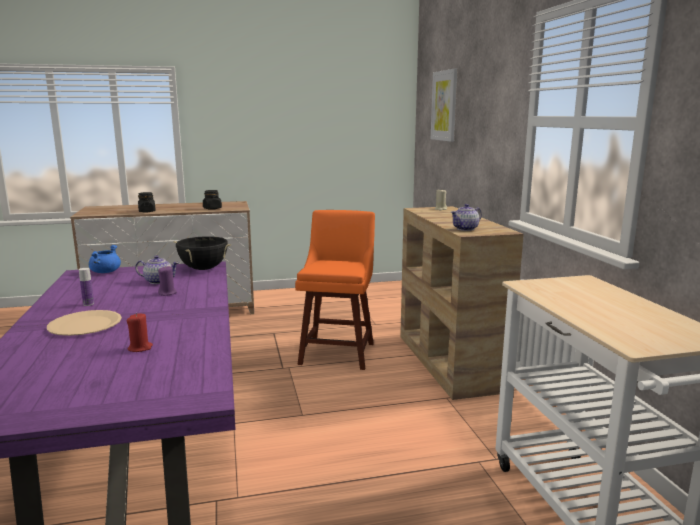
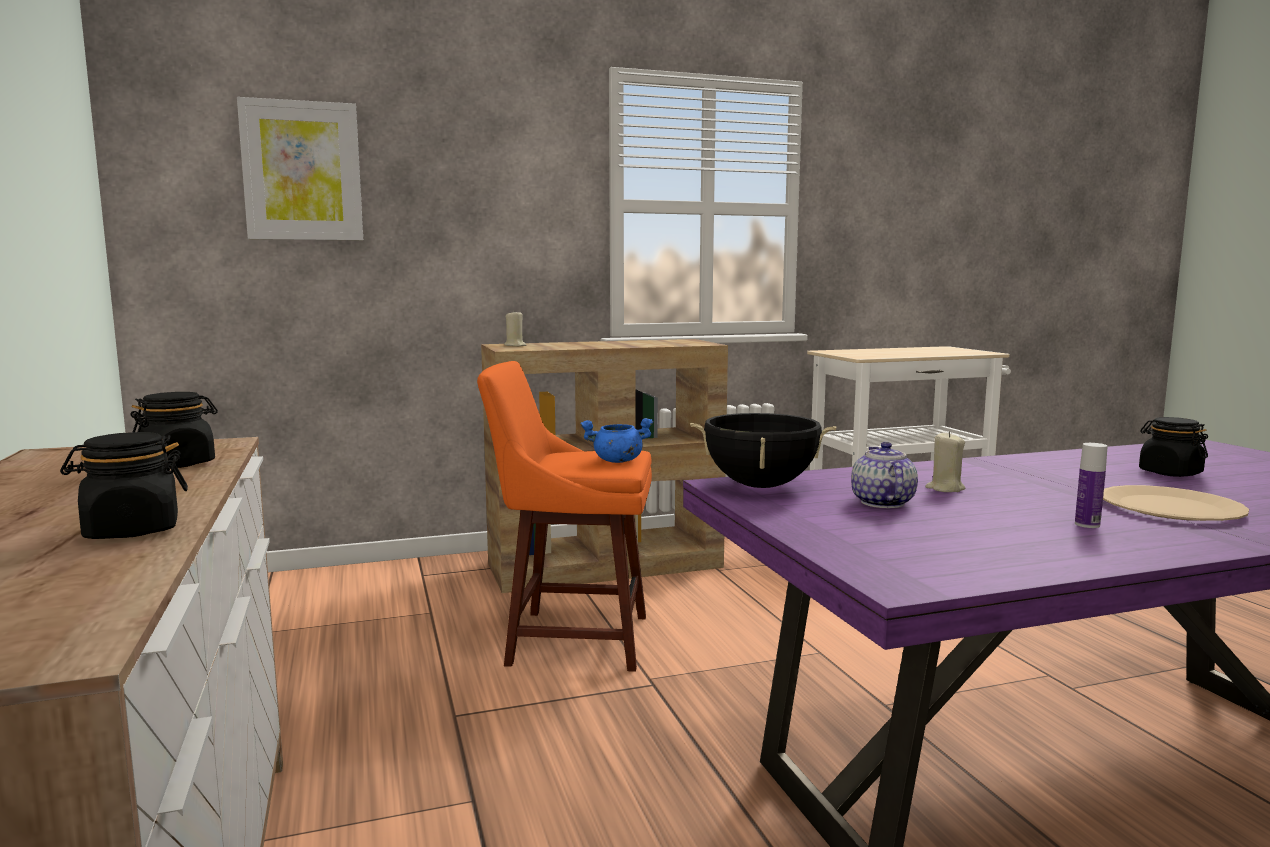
camera: 95 degrees left, 5 degrees down
(105, 272) = (858, 556): blue cooking pot -> blue cooking pot (617, 461)
(140, 348) = (1169, 473): red candle -> black jar
(167, 293) = (945, 488): purple candle -> beige candle
(465, 229) = (677, 343): teapot -> none

